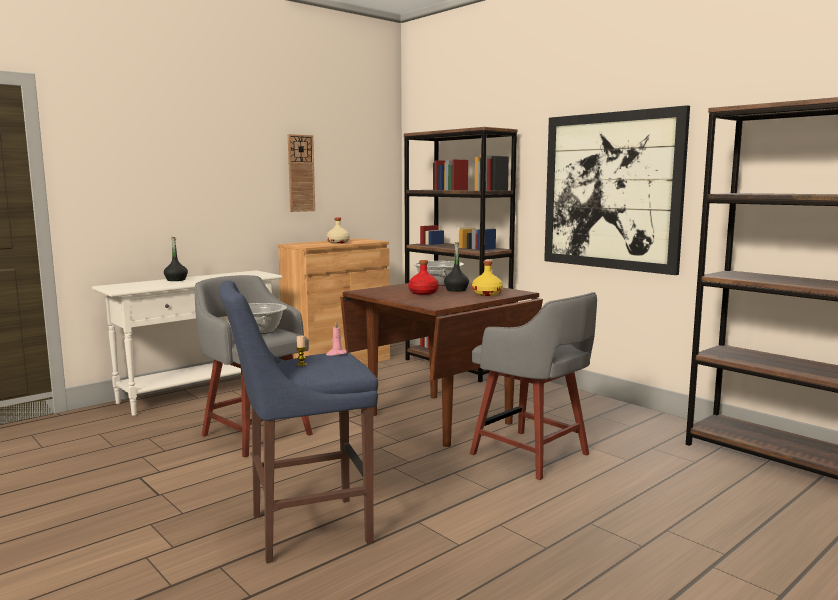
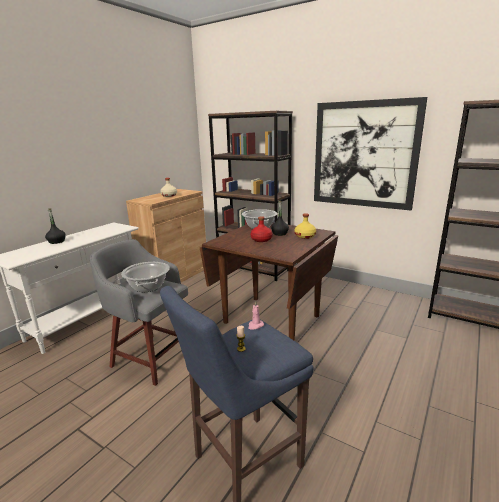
camera: 15 degrees left, 10 degrees up
(301, 173) = (135, 146): wall clock -> none
(532, 455) = (350, 344): grey stool -> none

